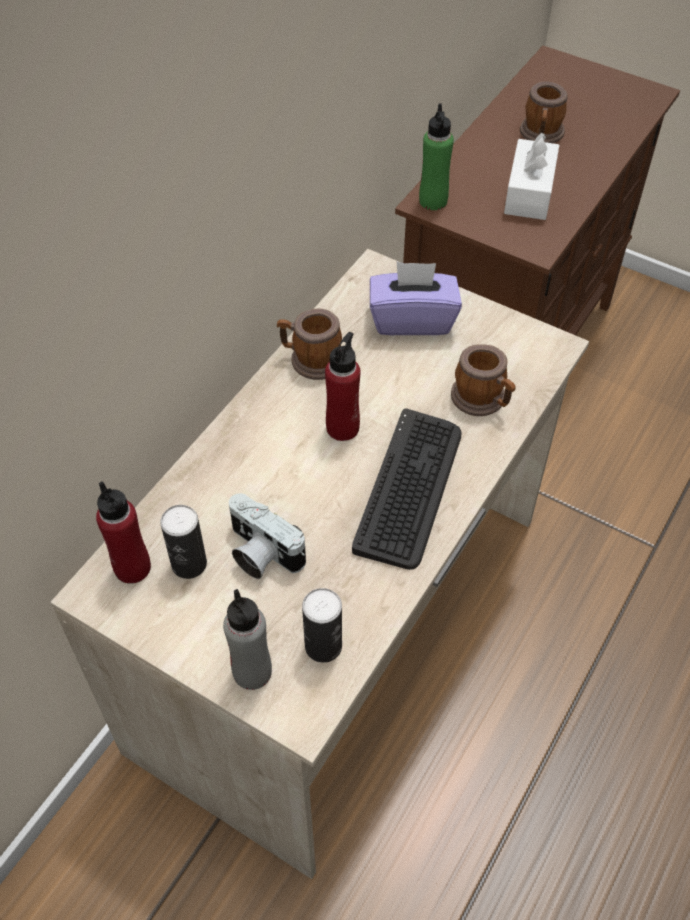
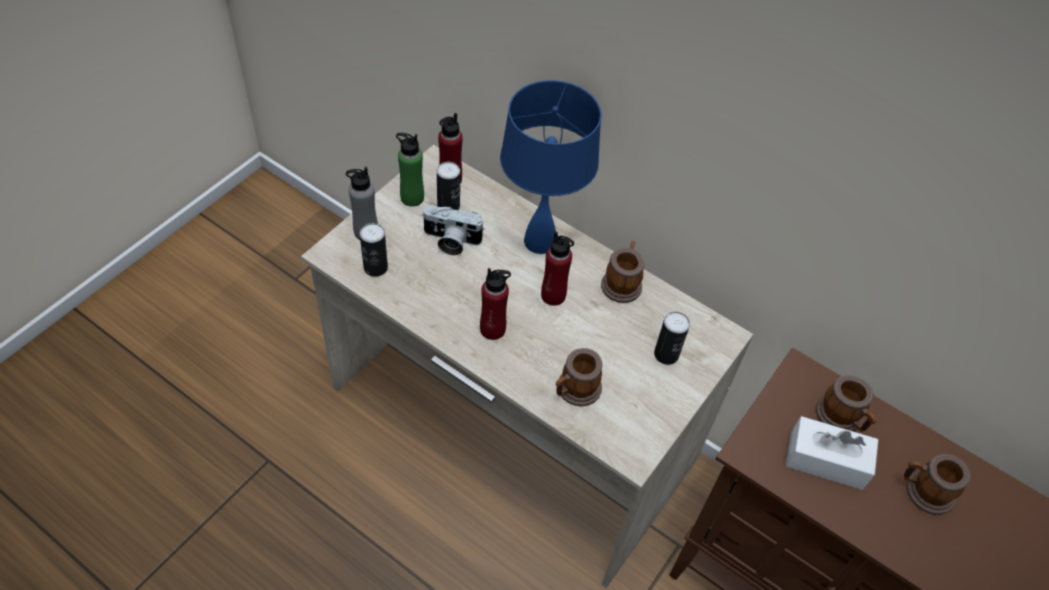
camera: 90 degrees right, 0 degrees up
(251, 447) = (540, 242): none -> blue table lamp
(260, 553) = (450, 241): camera -> camera turned 120 degrees counterclockwise
(409, 488) = (492, 329): keyboard -> red bottle
(412, 319) = (666, 354): purple tissue box -> can
(433, 201) = (804, 377): green bottle -> green bottle (412, 197)
(477, 178) = (842, 418): none -> mug

